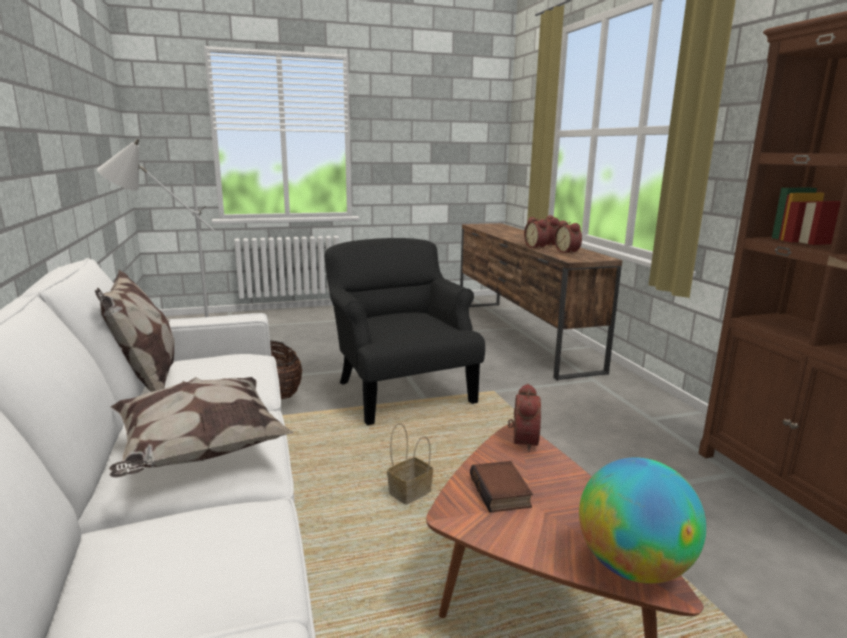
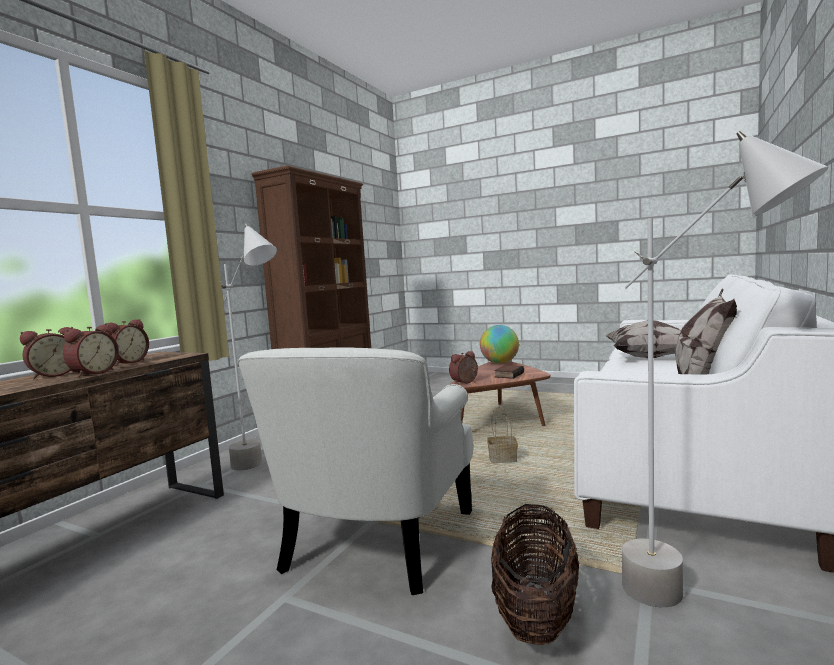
camera: 135 degrees left, 10 degrees down
(400, 391) = (375, 542): black armchair -> white armchair
(596, 401) = (262, 469): none -> grey floor lamp

